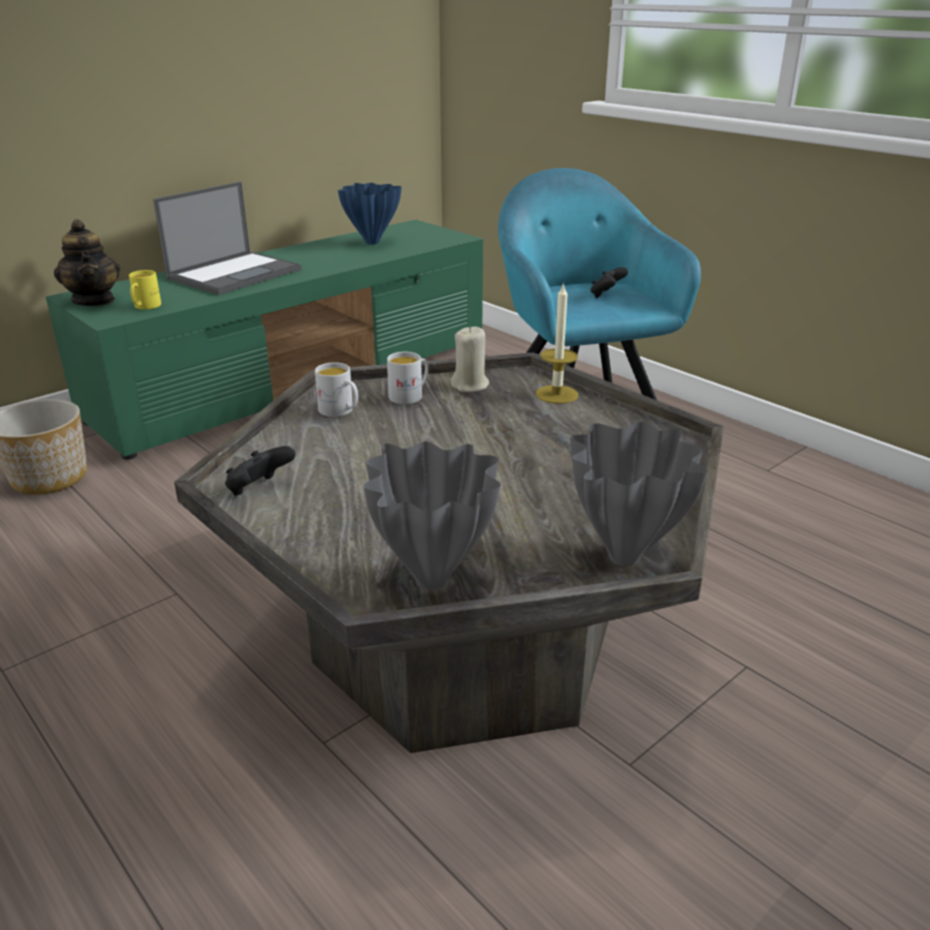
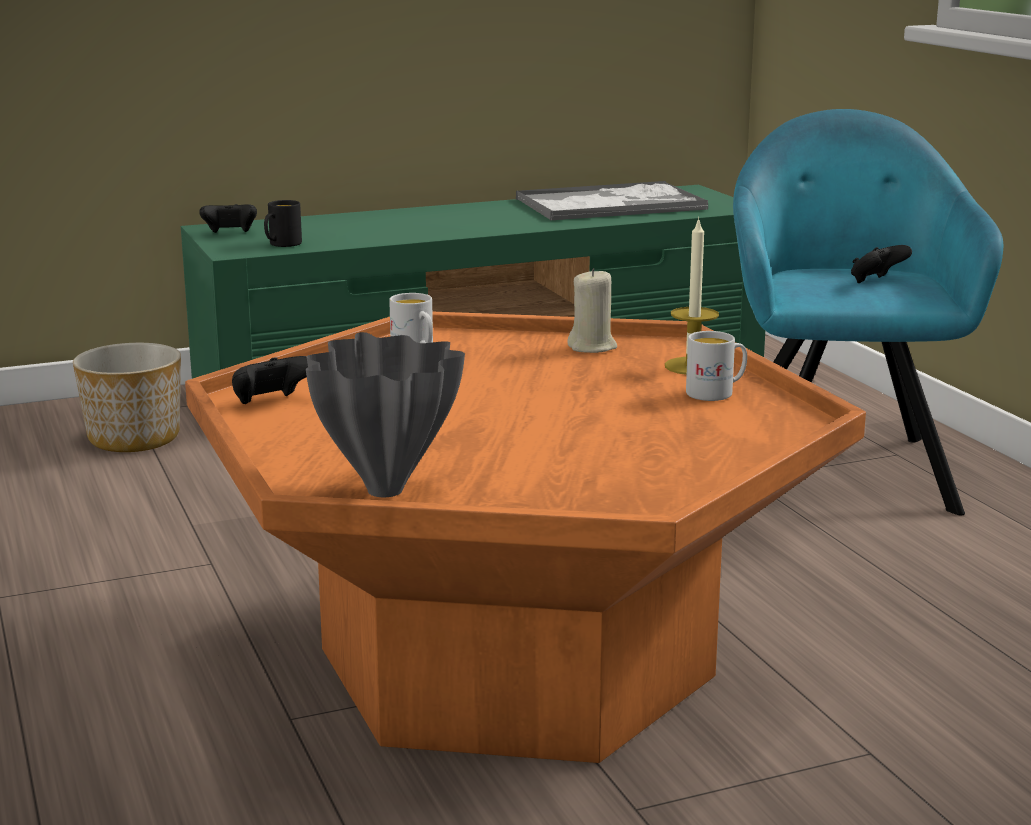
camera: 20 degrees right, 10 degrees down
(94, 300) = (230, 234): teapot -> black game controller
(145, 307) = (281, 244): yellow mug -> black mug
(235, 273) = (412, 222): laptop -> none
(371, 243) = (612, 204): blue vase -> tray
(410, 396) = (510, 348): white mug -> white mug (716, 393)
(466, 640) = (517, 662): grey coffee table -> orange coffee table
(625, 556) = (619, 504): grey vase -> none

